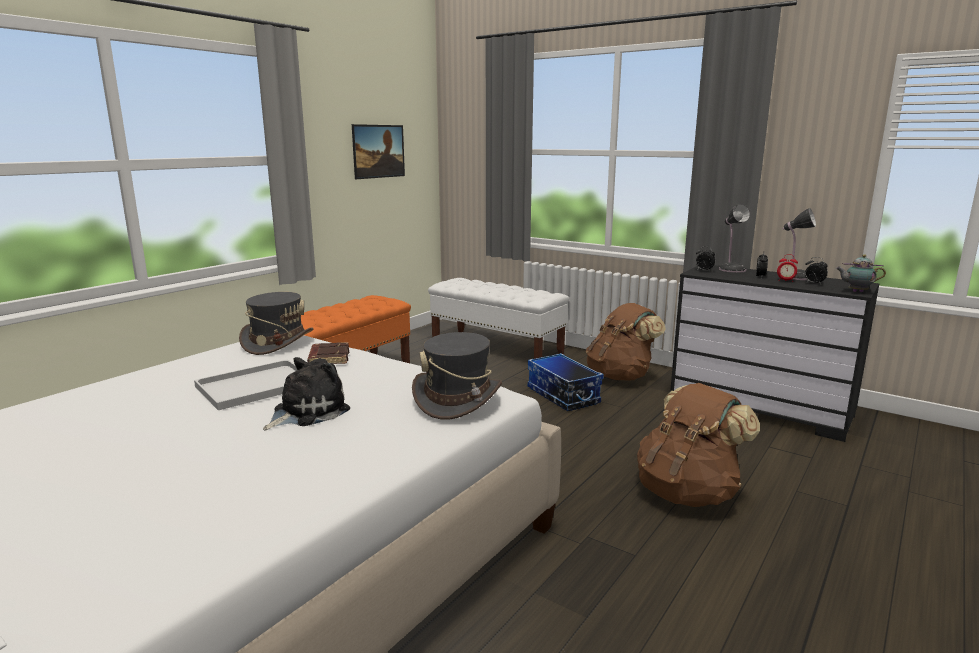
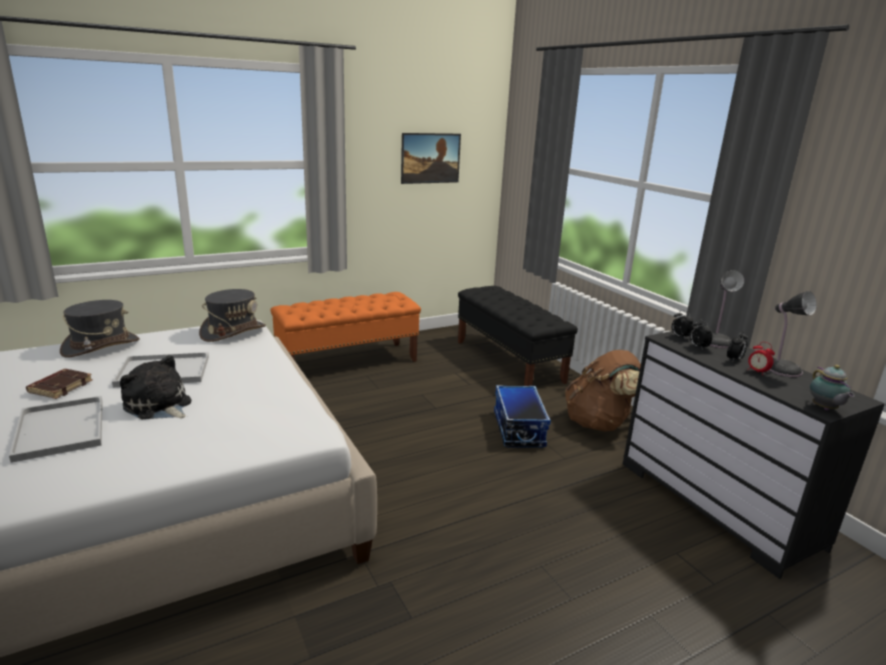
camera: 25 degrees right, 5 degrees up
(224, 455) = (62, 430): none -> white tray
(307, 412) = (159, 406): plush toy -> plush toy turned 120 degrees counterclockwise
(328, 358) = (244, 356): brown book -> brown book (60, 387)
(458, 399) = (270, 427): grey hat -> grey hat (101, 346)
(496, 348) = (509, 361): white bench -> black bench
(687, 493) = (529, 573): brown backpack -> none
(813, 283) = (787, 384): alarm clock -> alarm clock (697, 347)
(856, 291) = (824, 409): teapot -> teapot turned 135 degrees counterclockwise

